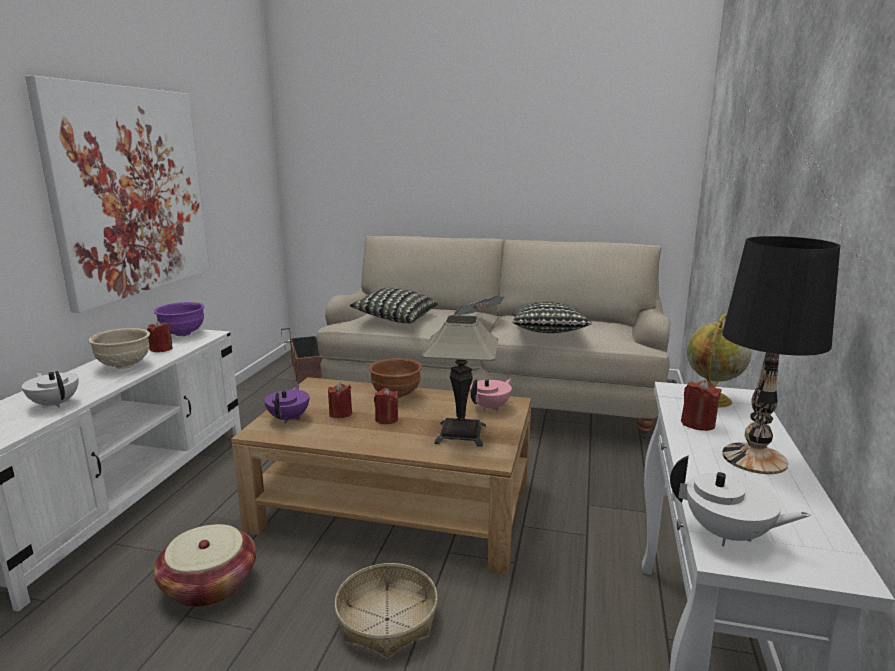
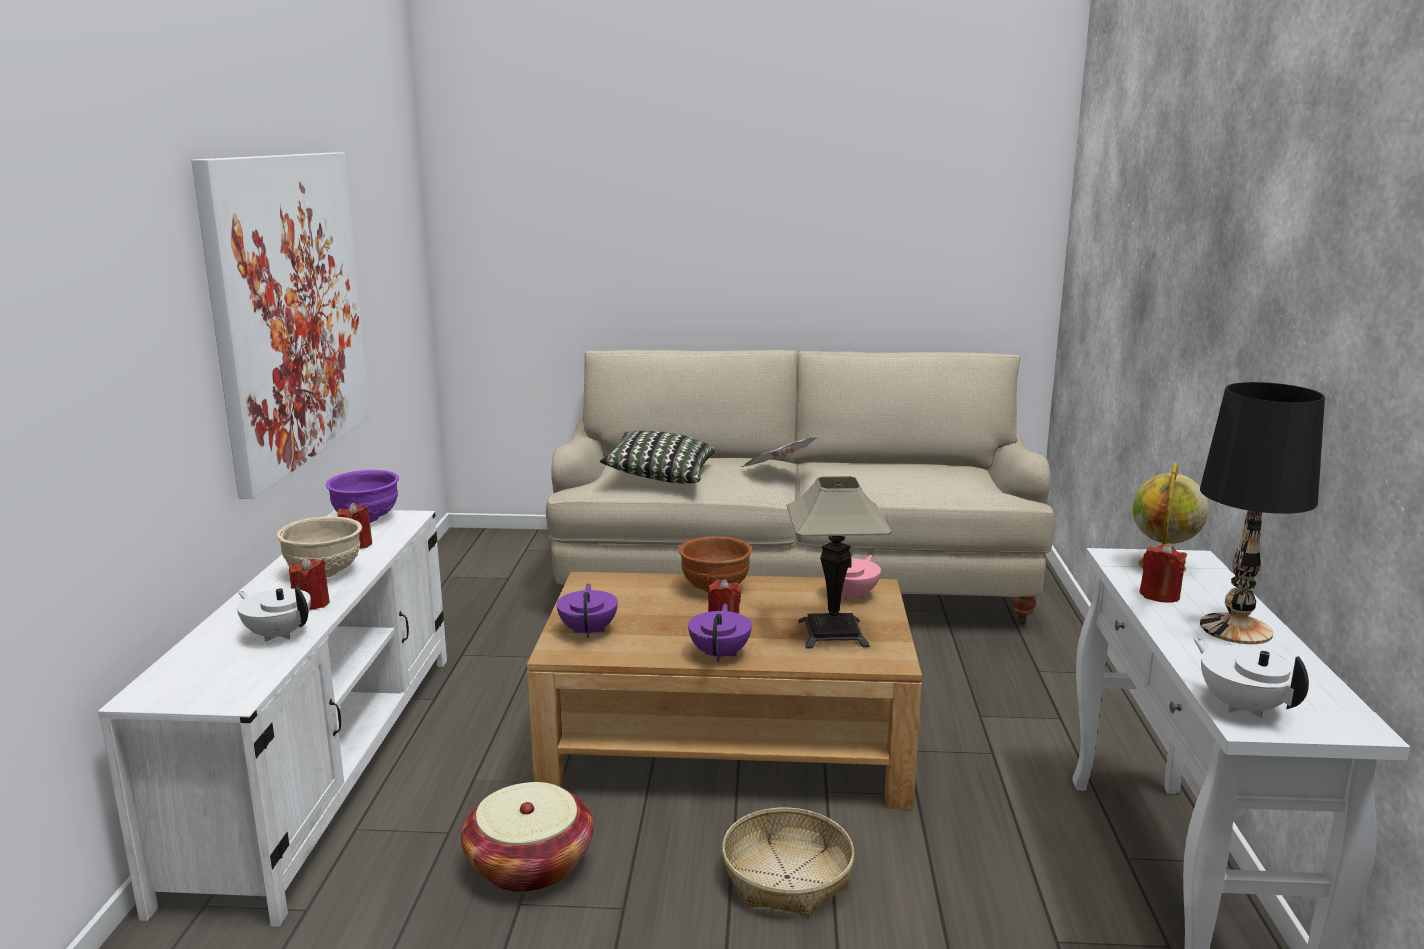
camera: 10 degrees left, 0 degrees up
(307, 371) = (495, 561): planter -> none
(340, 414) = (655, 619): red candle -> red candle (311, 604)
(369, 442) = (720, 654): none -> purple teapot
(547, 333) = (886, 486): pillow -> none
(728, 535) = (1242, 706): white teapot -> white teapot turned 135 degrees counterclockwise

